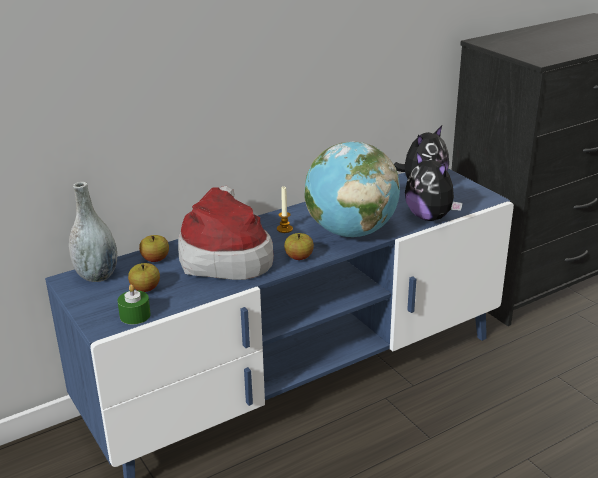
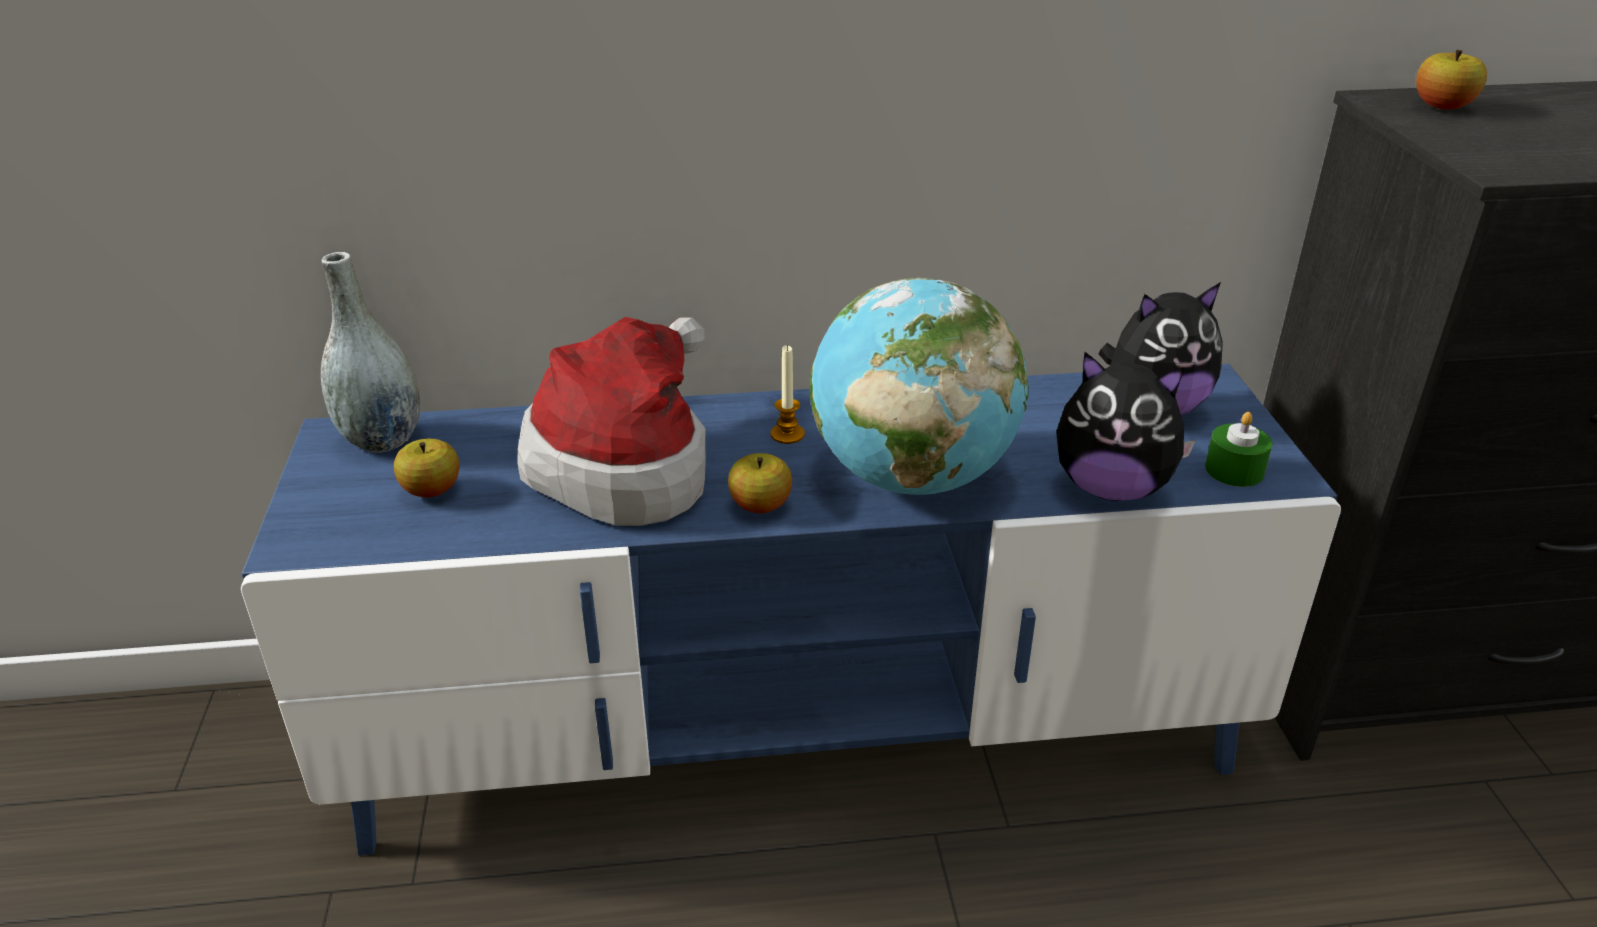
camera: 25 degrees right, 5 degrees up
(135, 315) = (363, 541): green candle -> green candle (1234, 470)
(155, 259) = (504, 434): apple -> apple (1442, 107)
(430, 217) = (1111, 488): plush toy -> plush toy turned 60 degrees counterclockwise

